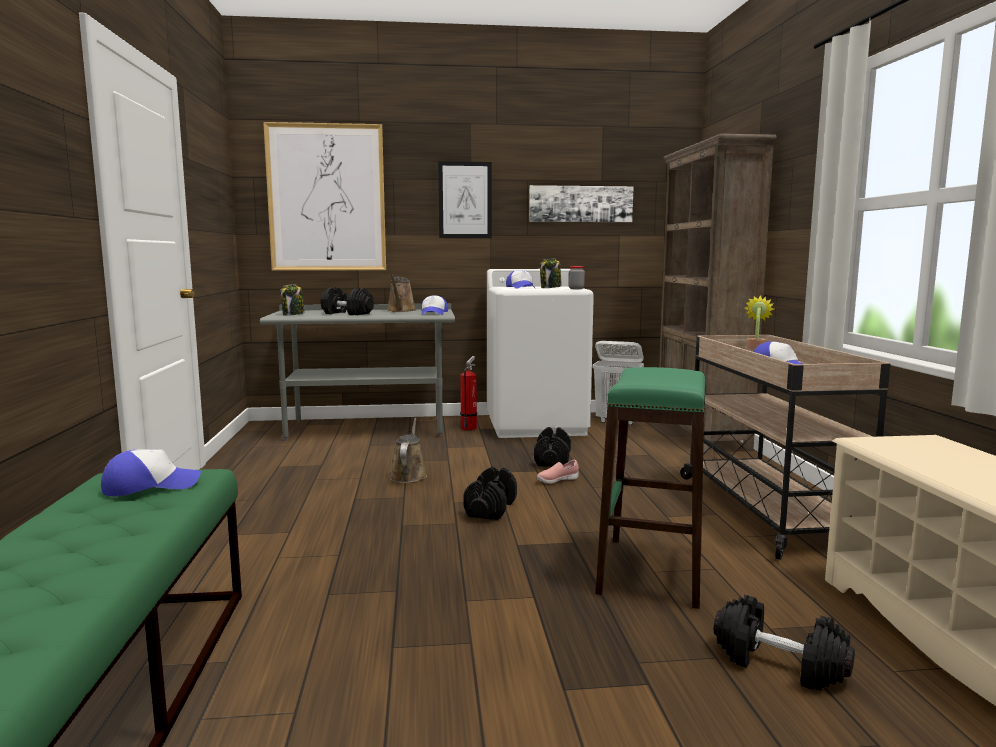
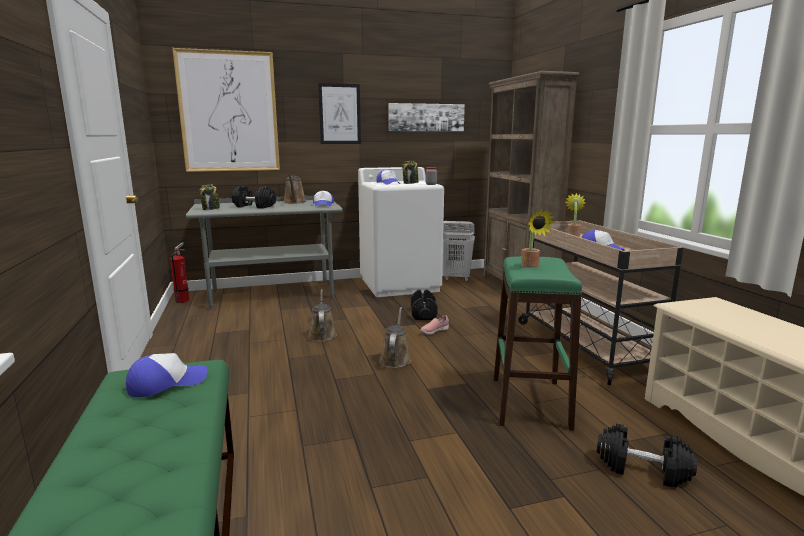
camera: 10 degrees left, 5 degrees up
(469, 427) = (351, 289): fire extinguisher -> fire extinguisher (183, 300)
(490, 508) = (395, 359): black dumbbell -> brown watering can
(649, 377) = (531, 266): none -> potted plant

